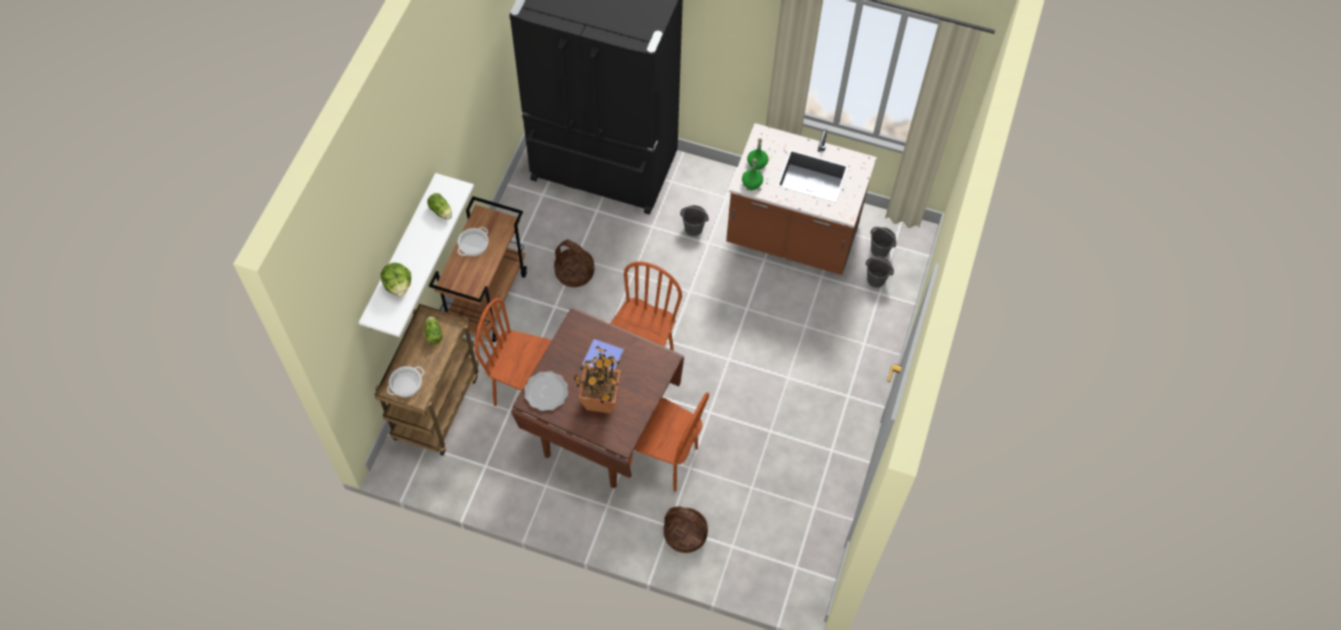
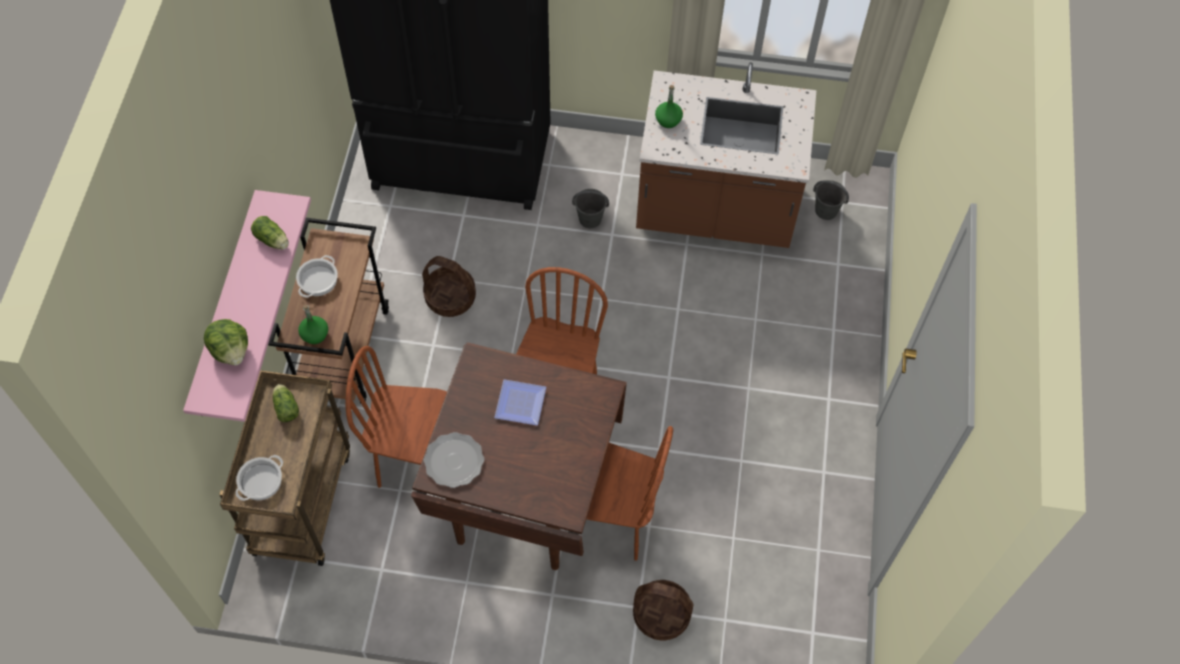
camera: 10 degrees left, 0 degrees up
(400, 254) = (226, 307): white shelf -> pink shelf
(600, 400) = (528, 461): potted plant -> none
(752, 183) = (667, 146): green bottle -> green bottle (315, 334)
(876, 280) = (830, 247): grey bucket -> none

